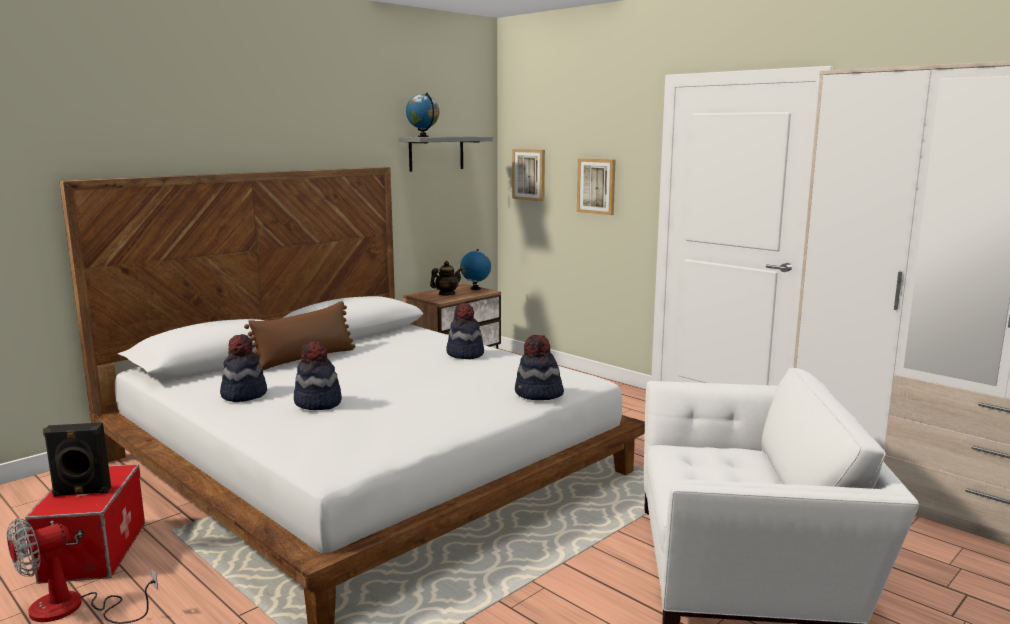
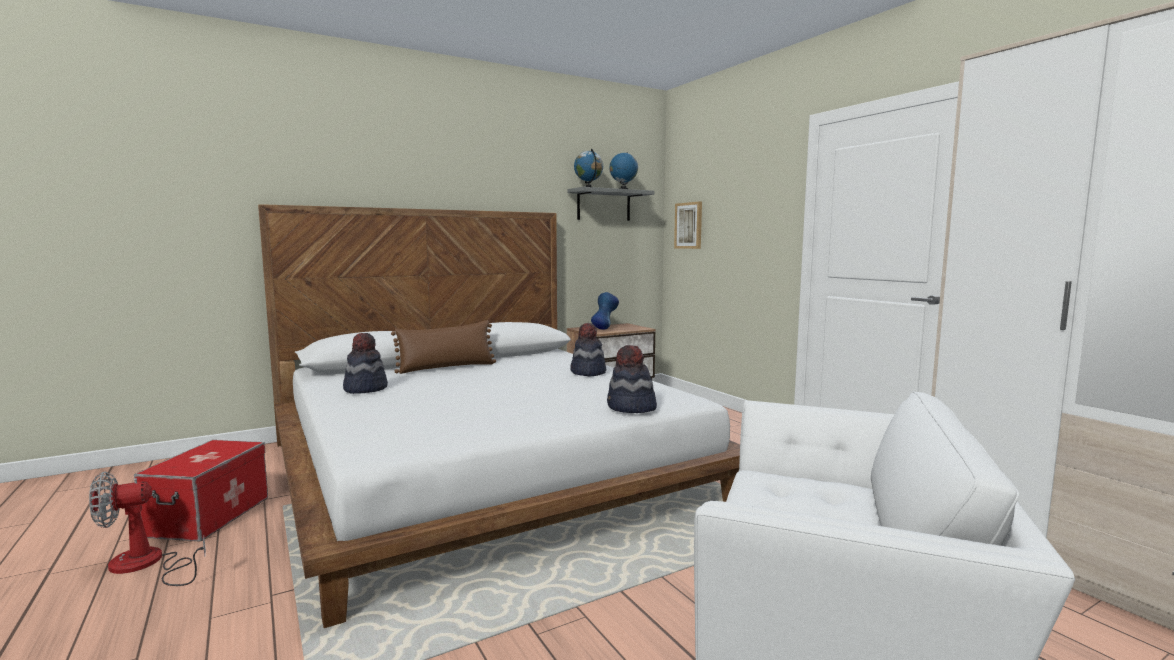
camera: 15 degrees right, 5 degrees down
(81, 493) = (196, 460): black speaker -> none
(317, 403) = (416, 399): hat -> none
(446, 294) = (604, 329): teapot -> blue vase
(475, 289) = (634, 326): globe -> globe (623, 189)
(596, 186) = (745, 230): picture -> none

